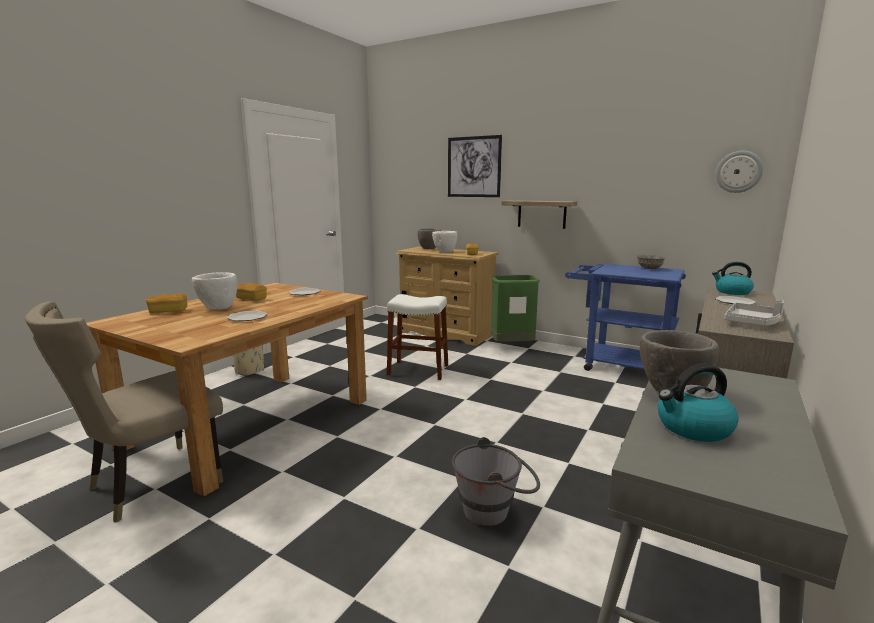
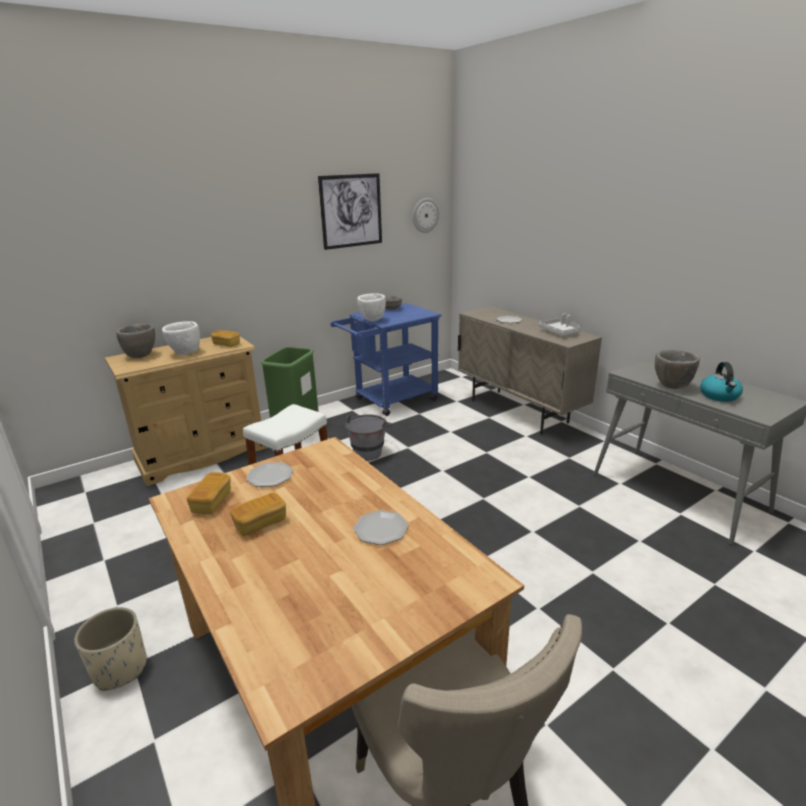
camera: 65 degrees left, 10 degrees up
(168, 311) = (267, 614): bread -> bread (212, 502)
(218, 308) = (294, 557): white bowl -> white bowl (372, 320)
(474, 167) = (173, 228): picture -> picture (351, 211)
(495, 510) = (578, 528): grey bucket -> grey bucket (370, 450)
(541, 214) = (276, 276): shelf -> none
(732, 292) = (482, 313): kettle -> none

